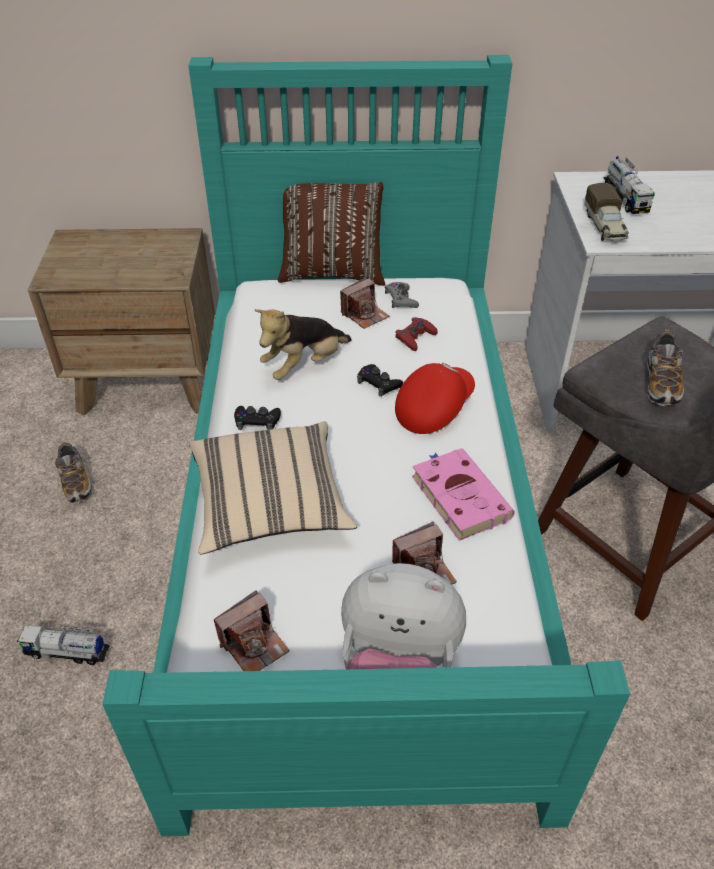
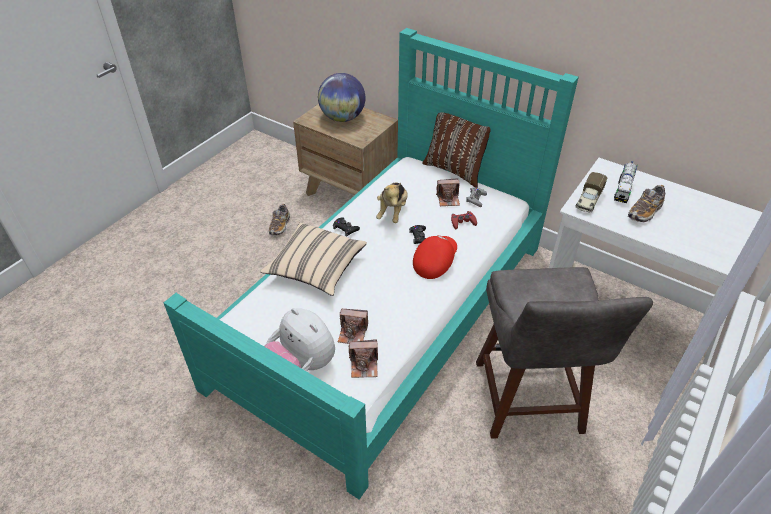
camera: 35 degrees right, 0 degrees up
(67, 652) = (220, 298): toy truck -> none
(111, 255) = (342, 118): none -> globe
(254, 645) = (256, 322): camera -> camera (364, 365)
(304, 365) = (392, 212): plush toy -> plush toy turned 75 degrees counterclockwise
(433, 409) = (434, 262): red cap -> red cap turned 45 degrees counterclockwise
(458, 495) = (403, 309): pink book -> none
(661, 383) = (538, 300): shoe -> shoe (645, 212)

